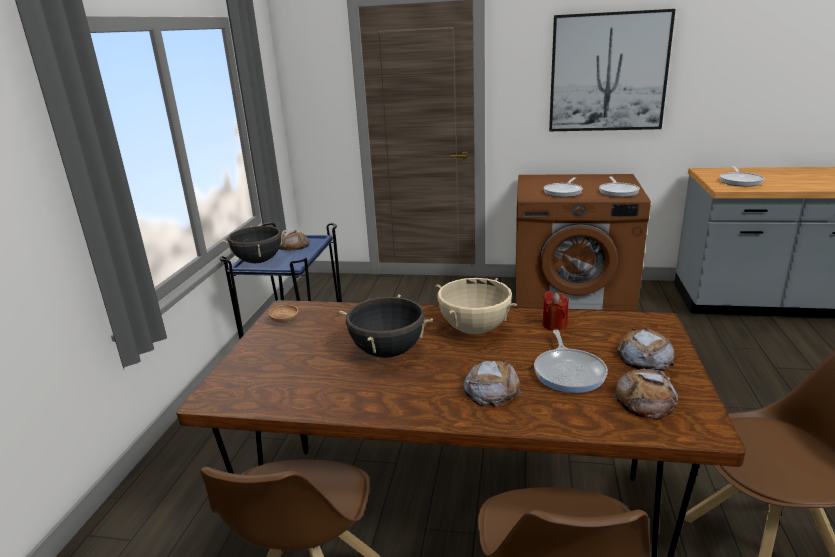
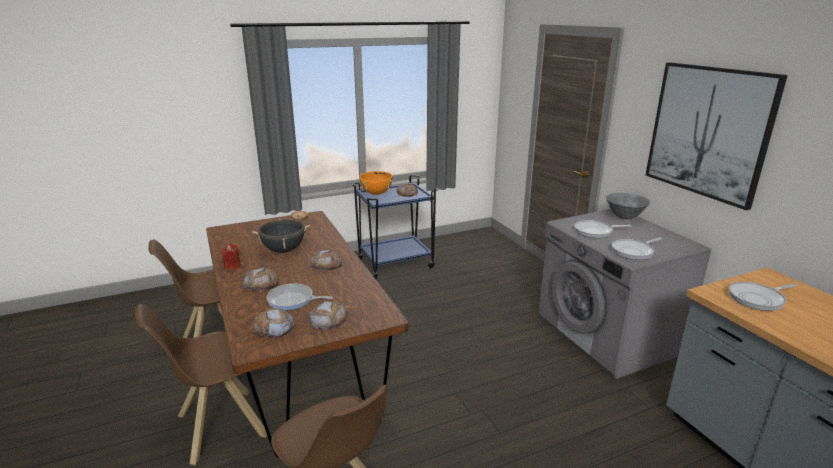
camera: 55 degrees right, 0 degrees up
(258, 261) = (376, 193): black cooking pot -> orange cooking pot
(474, 329) = (326, 264): beige cooking pot -> bread
(544, 177) = (624, 217): none -> grey bowl
(554, 324) = (352, 285): red candle -> red candle (232, 266)
(569, 372) = (293, 300): frying pan -> frying pan turned 45 degrees clockwise
(572, 298) = (605, 339): brown washing machine -> grey washing machine

